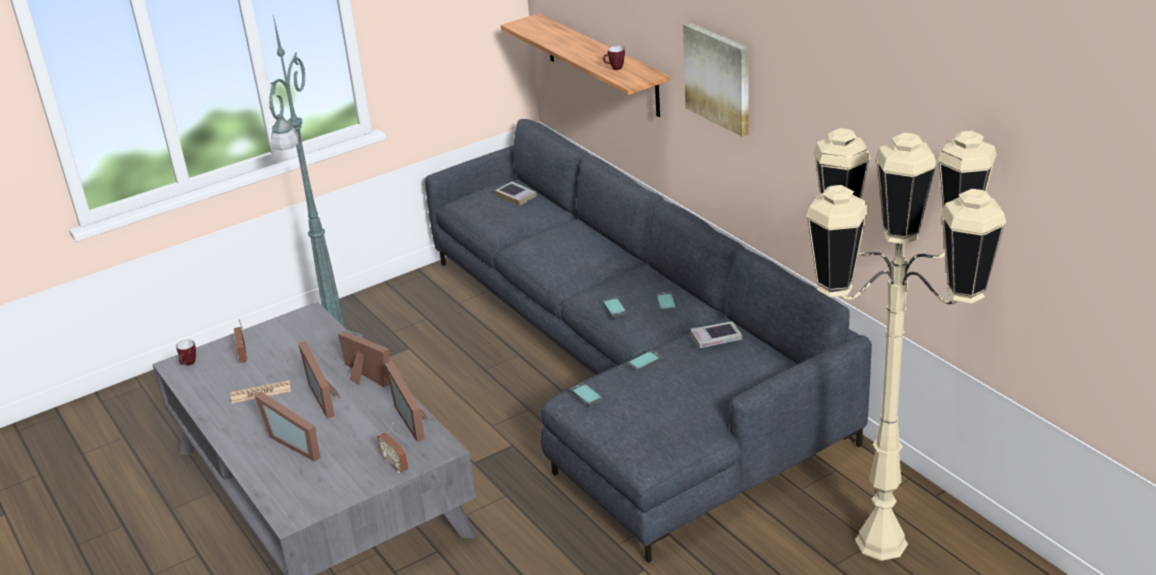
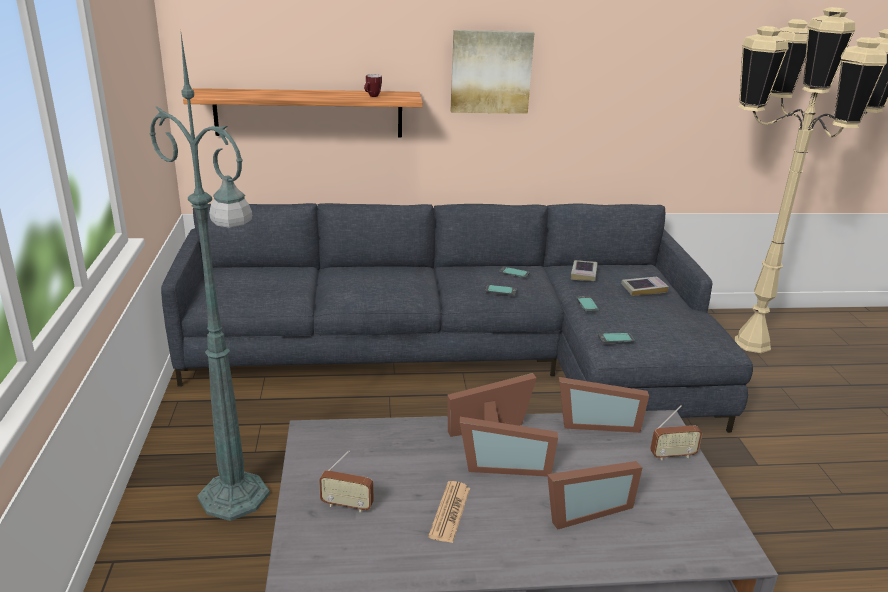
camera: 65 degrees left, 5 degrees down
(189, 364) = (311, 560): mug -> none
(516, 196) = (251, 273): book -> book (644, 289)

